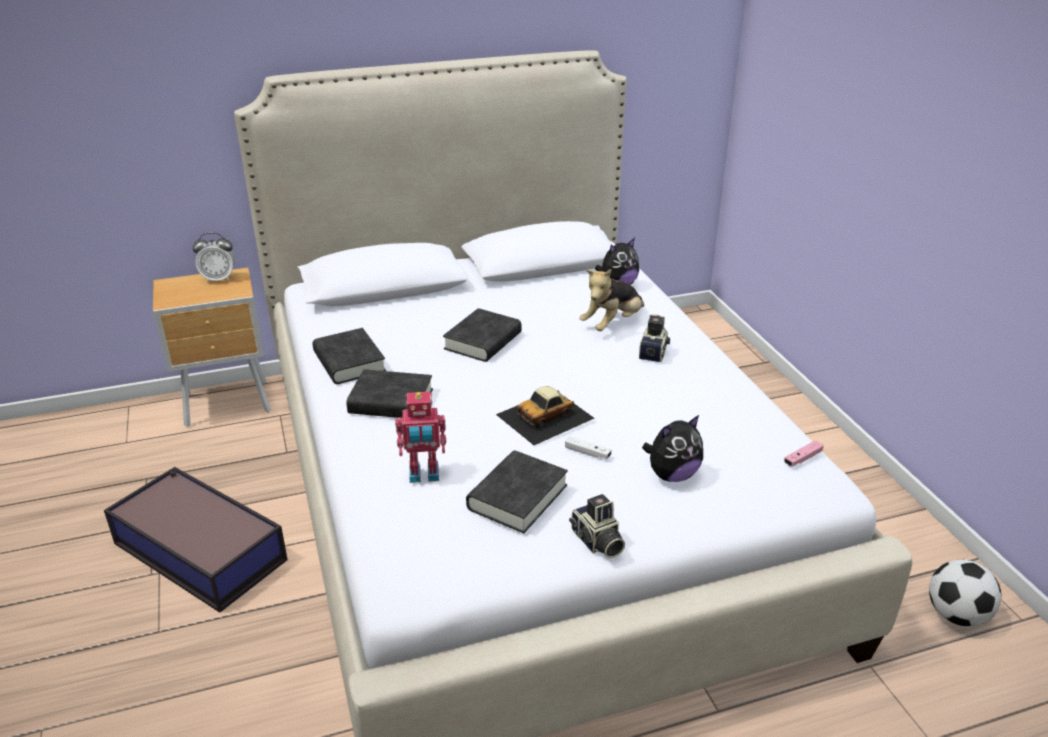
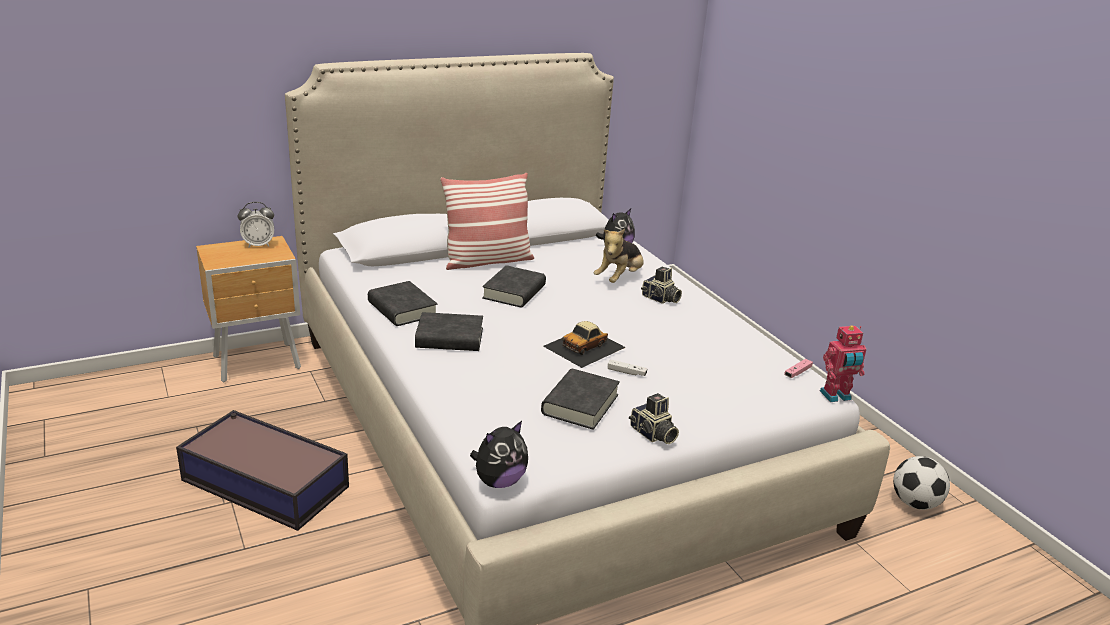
camera: 10 degrees left, 5 degrees down
(424, 475) = (497, 391): toy robot -> toy robot (836, 396)
(464, 299) = (487, 261): none -> pillow
(654, 352) = (660, 299): camera -> camera turned 120 degrees clockwise
(672, 475) = (699, 386): plush toy -> plush toy (499, 481)

